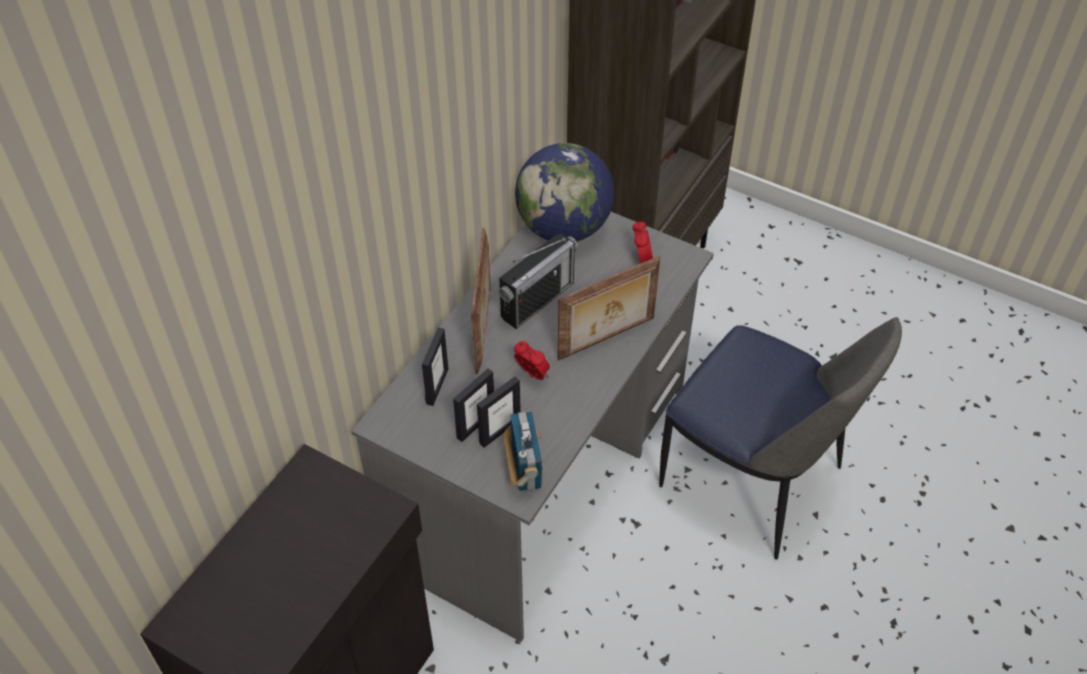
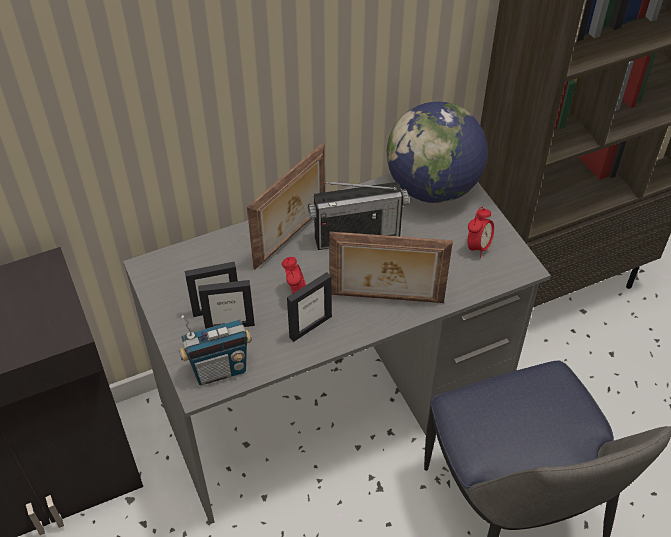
camera: 35 degrees right, 0 degrees up
(437, 386) = (215, 262): picture frame -> picture frame (310, 326)
(525, 471) = (219, 370): radio -> radio turned 45 degrees clockwise

